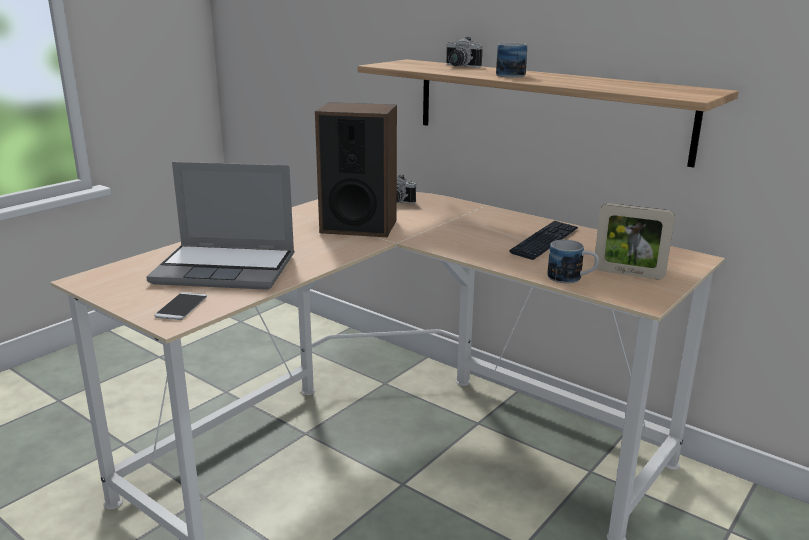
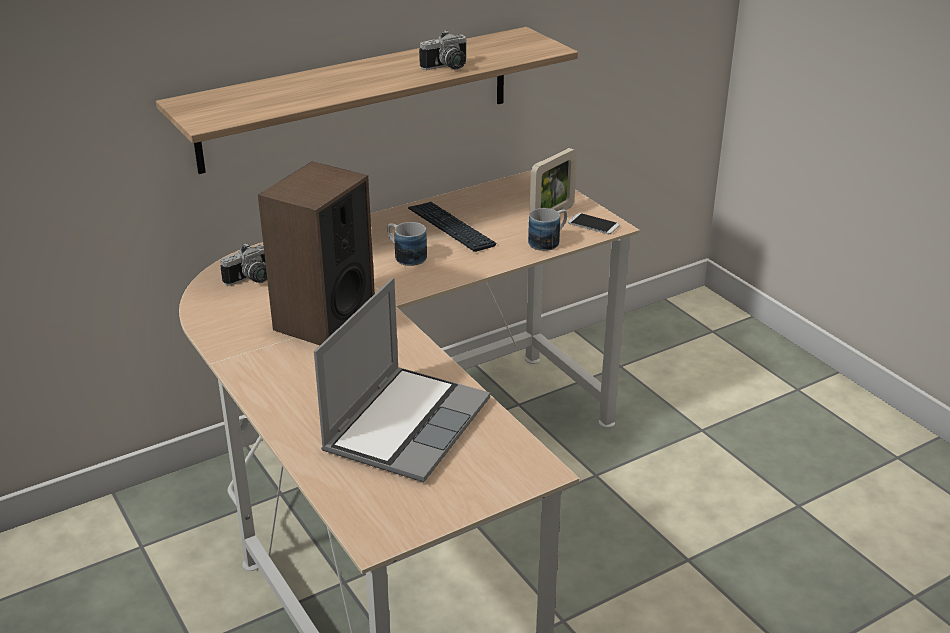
camera: 70 degrees left, 10 degrees up
(181, 307) = (503, 463): phone -> phone (593, 224)
(458, 66) = (266, 87): camera -> camera (448, 67)
(512, 74) = (362, 78): mug -> mug (405, 256)

